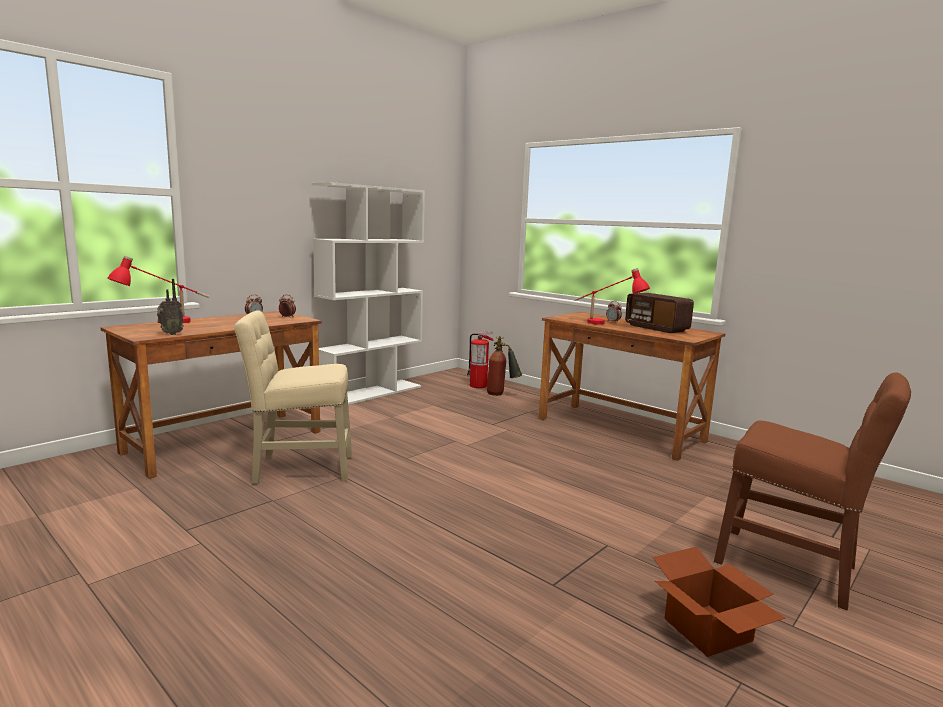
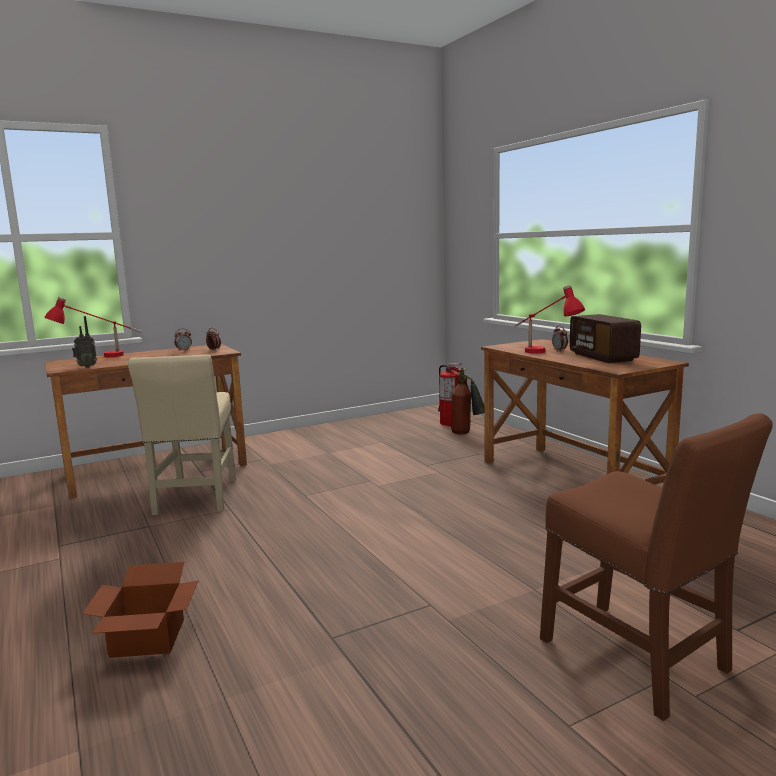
camera: 20 degrees right, 0 degrees up
(298, 468) = (196, 498): beige chair -> beige chair turned 105 degrees counterclockwise
(371, 393) = (330, 428): white bookcase -> none
(708, 631) = (455, 713): cardboard box -> cardboard box (146, 639)

